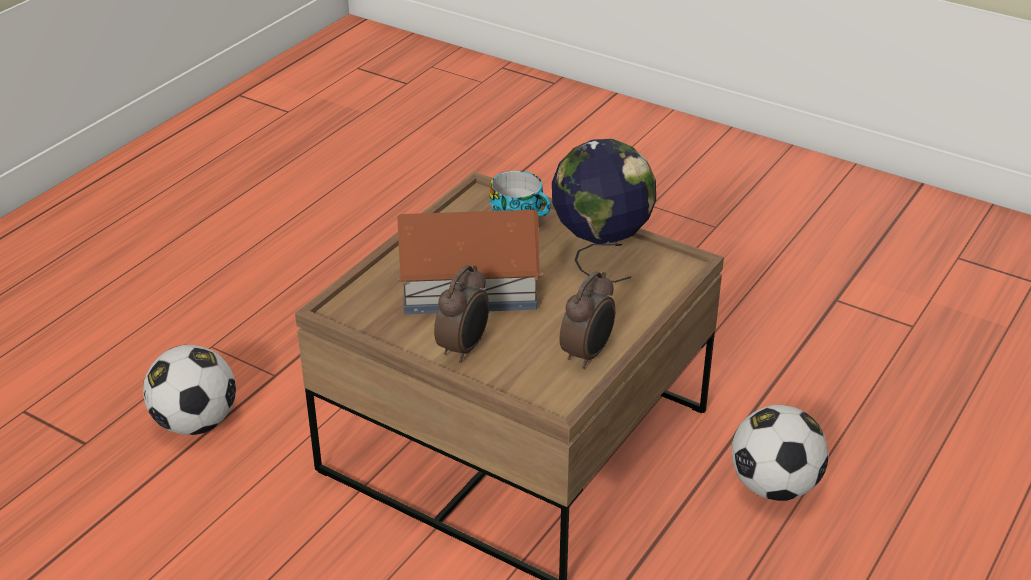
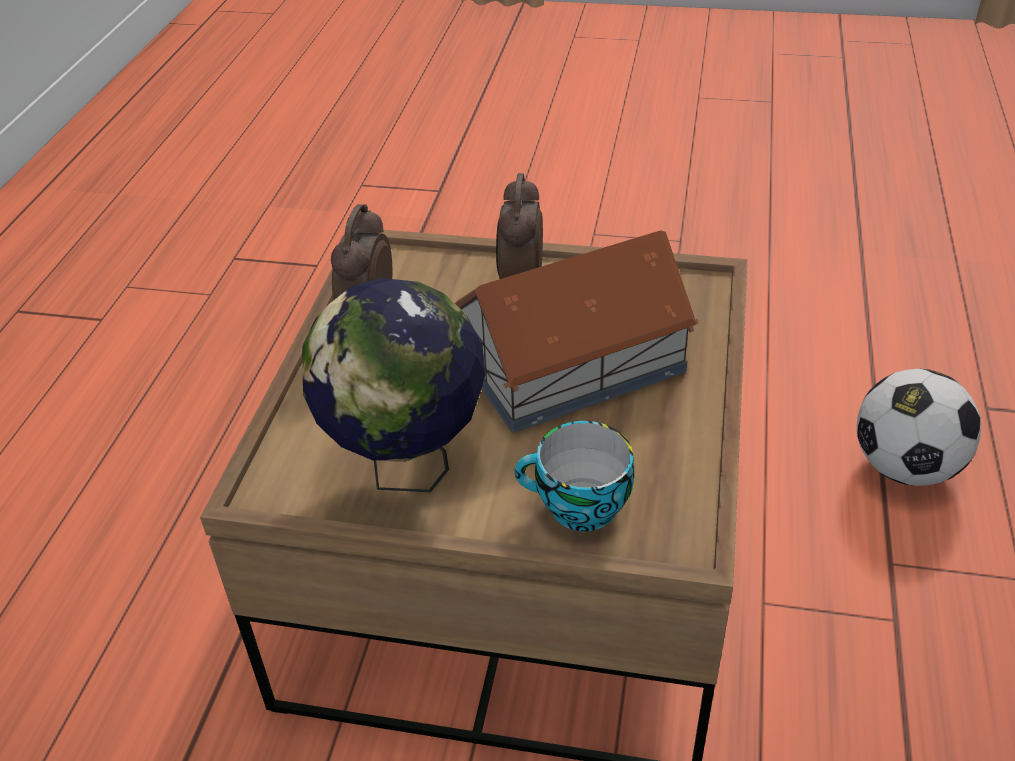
camera: 160 degrees right, 5 degrees up
(774, 486) = (162, 614): football -> none

